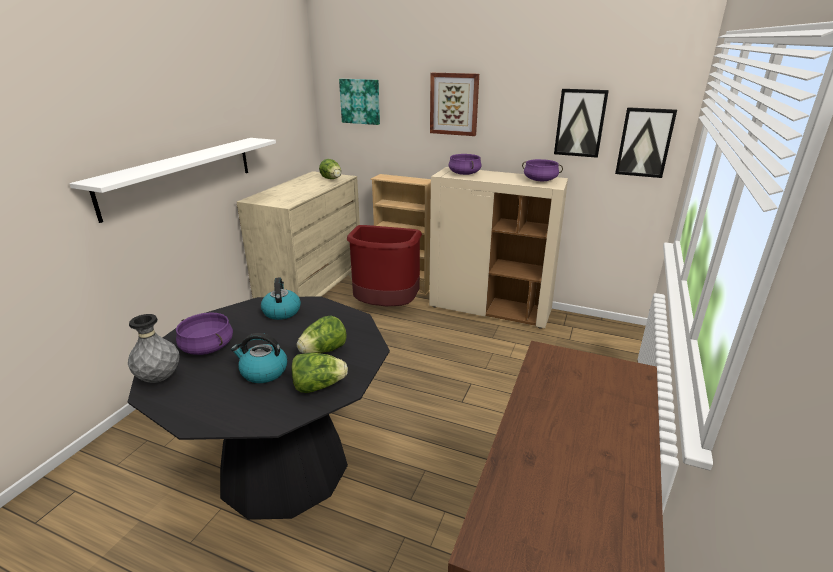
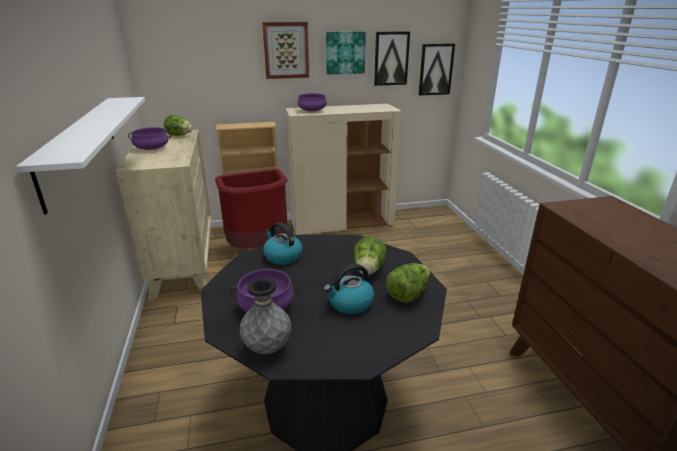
camera: 35 degrees left, 0 degrees up
(360, 101) = (186, 54): picture -> picture (345, 52)
(540, 180) = (374, 107): purple cooking pot -> purple cooking pot (152, 148)

